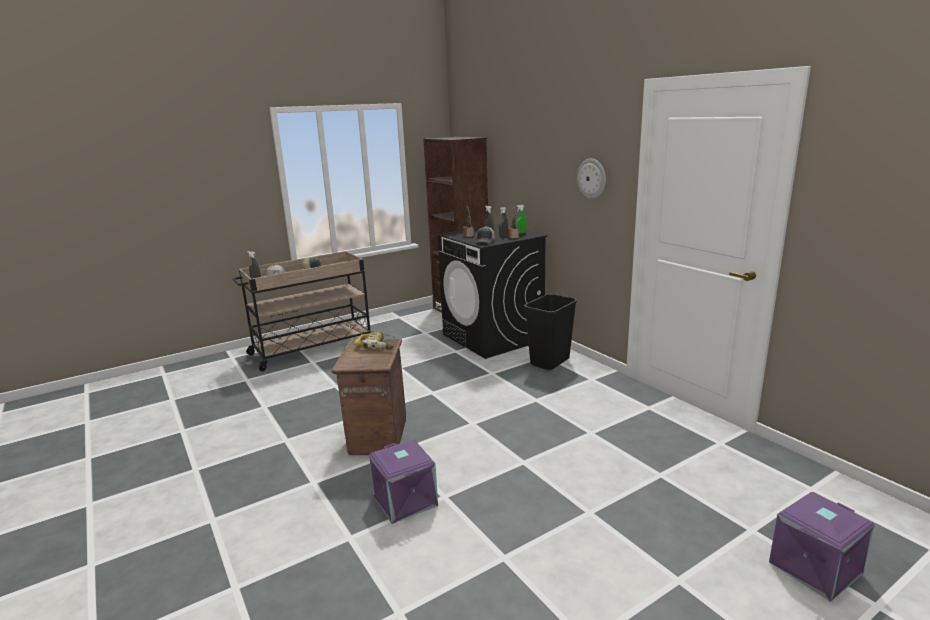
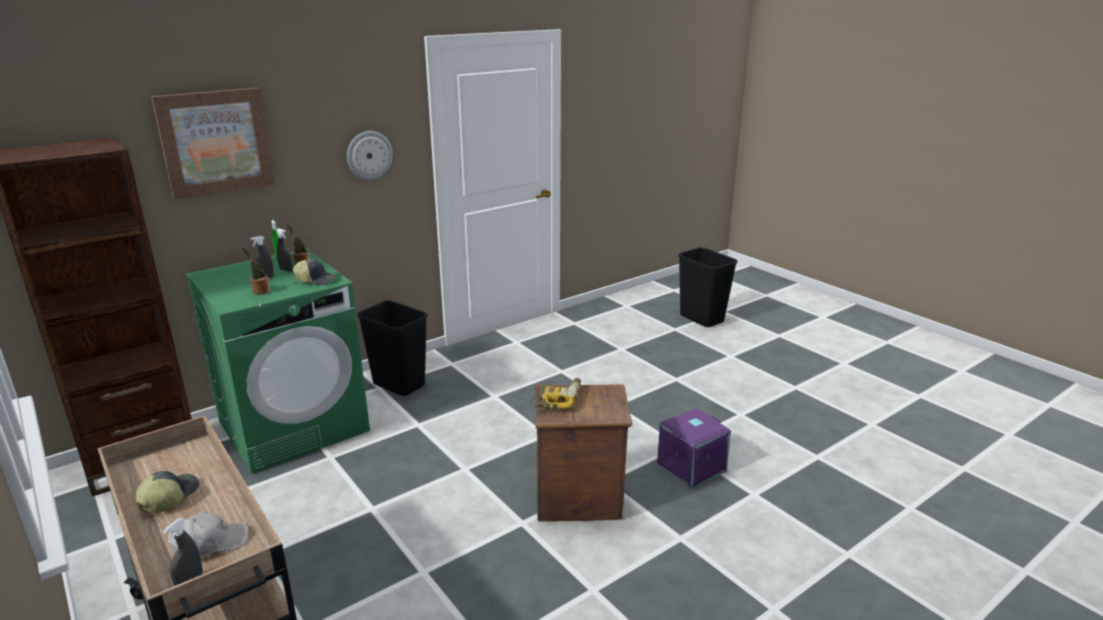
camera: 95 degrees left, 5 degrees up
(493, 337) = (294, 425): black washing machine -> green washing machine
(520, 149) = (215, 142): none -> picture
(813, 567) = (701, 319): purple storage box -> black trash can

